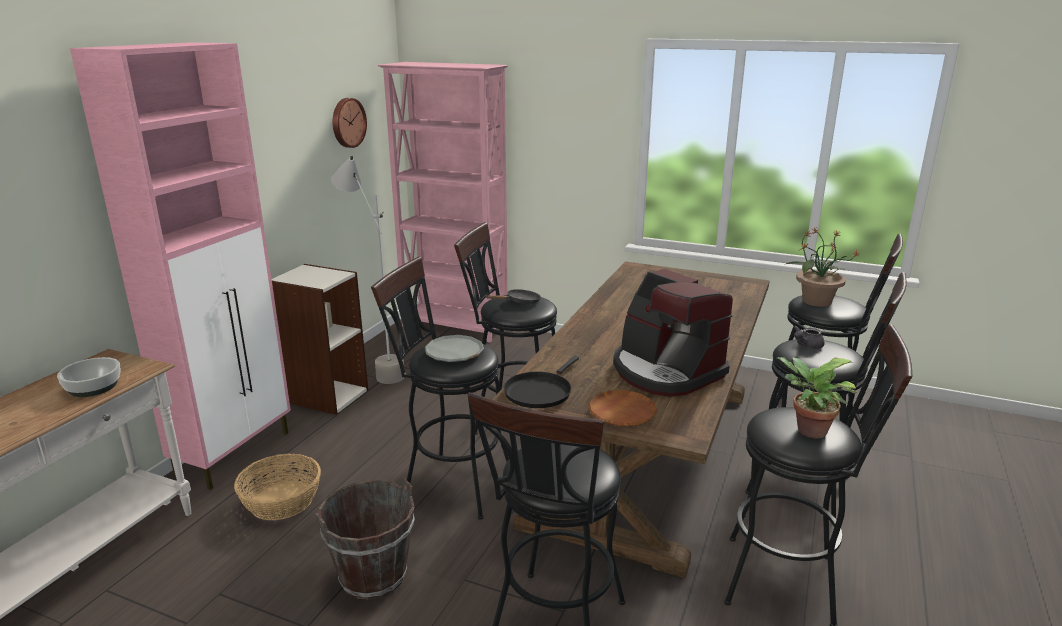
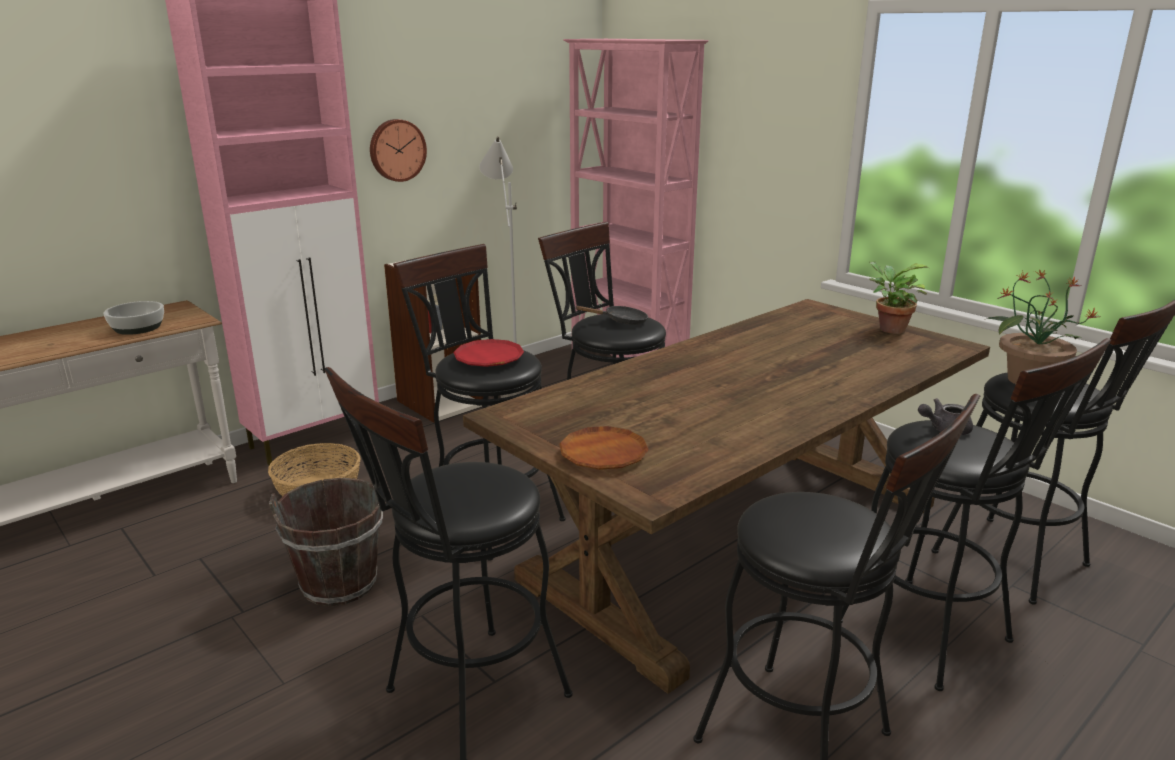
camera: 25 degrees right, 0 degrees up
(347, 122) = (516, 103): wall clock -> wall clock (396, 150)
(454, 352) = (489, 358): grey plate -> red plate
(540, 392) = (536, 413): black frying pan -> none
(665, 371) = (712, 422): coffee machine -> none
(807, 431) = (818, 526): potted plant -> potted plant (888, 329)

